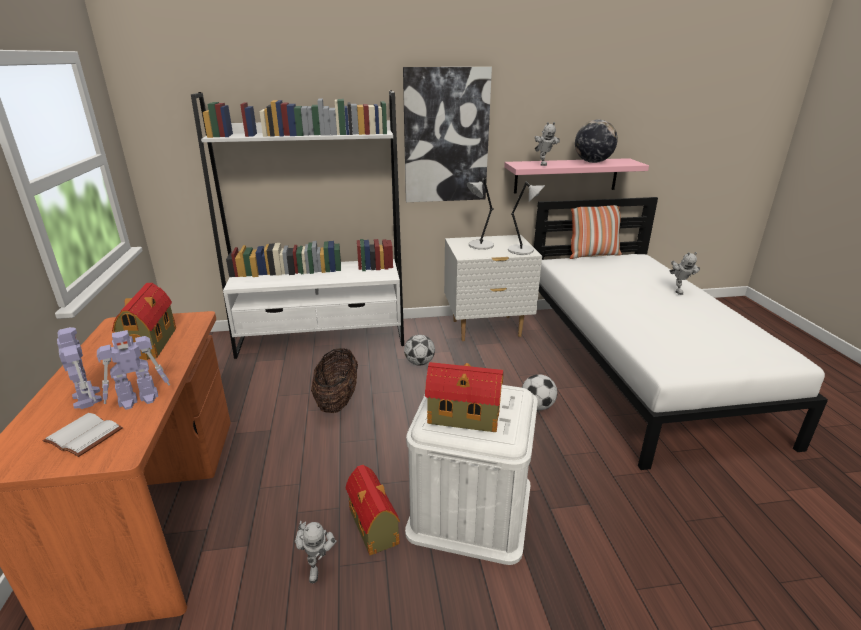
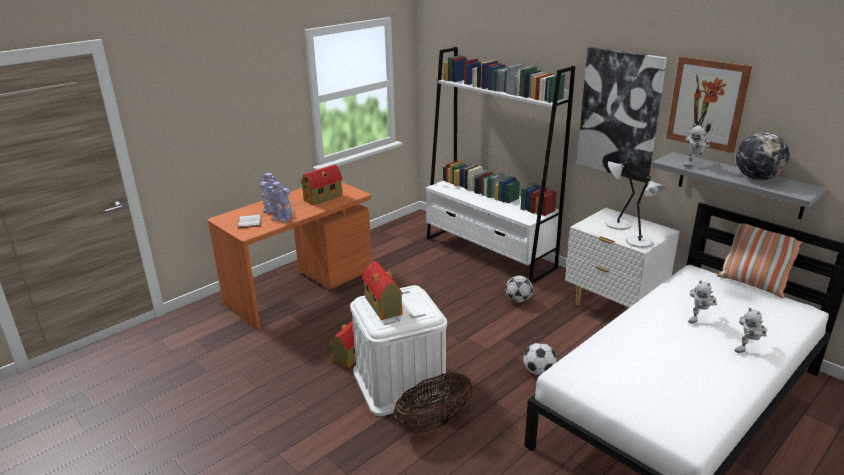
camera: 55 degrees right, 0 degrees up
(317, 564) = (312, 349): toy robot -> toy robot (698, 319)
(337, 400) = (435, 291): basket -> basket (434, 422)
(532, 107) = (707, 103): none -> picture
(566, 175) = (740, 185): pink shelf -> grey shelf

